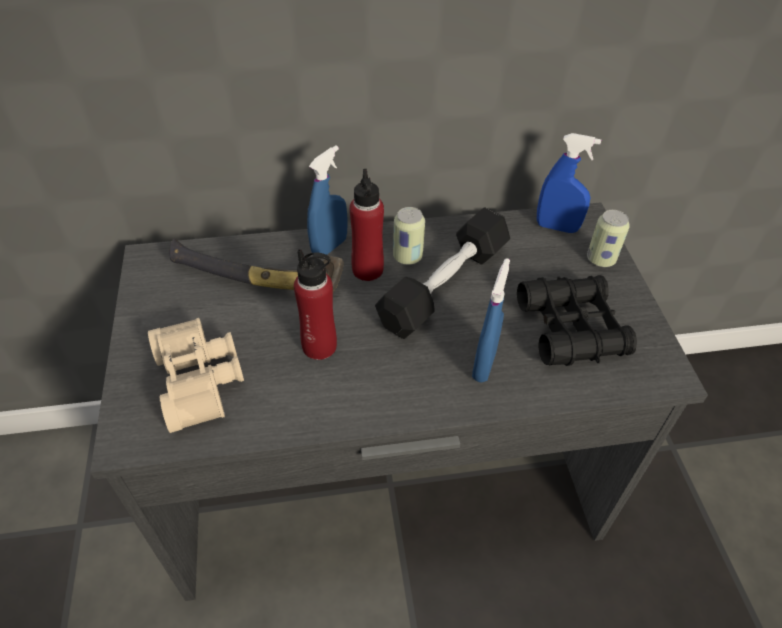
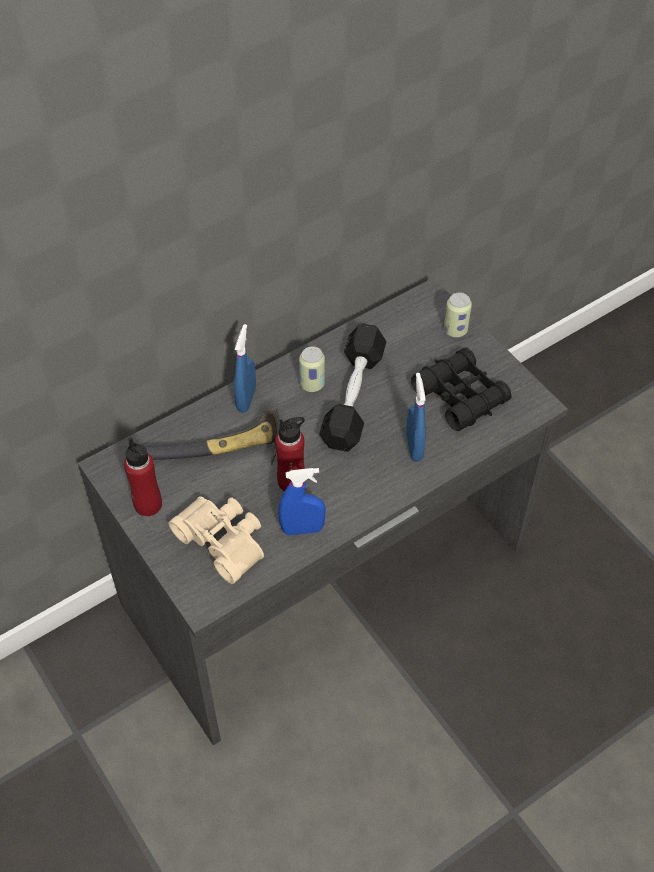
camera: 25 degrees left, 5 degrees up
(367, 270) = (288, 407): red bottle -> red bottle (148, 504)
(557, 227) = (410, 314): blue spray bottle -> blue spray bottle (302, 529)

